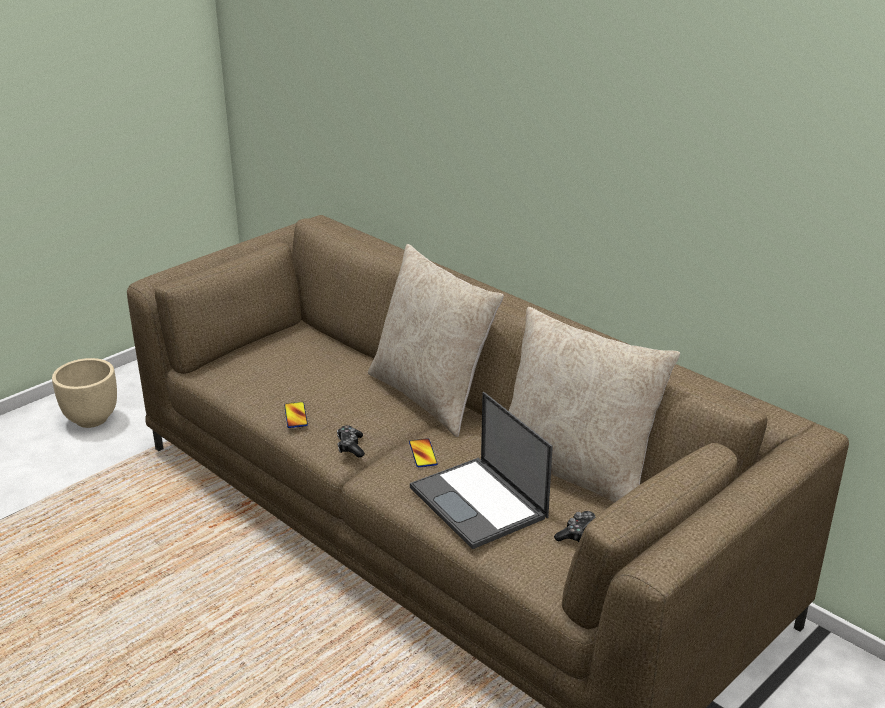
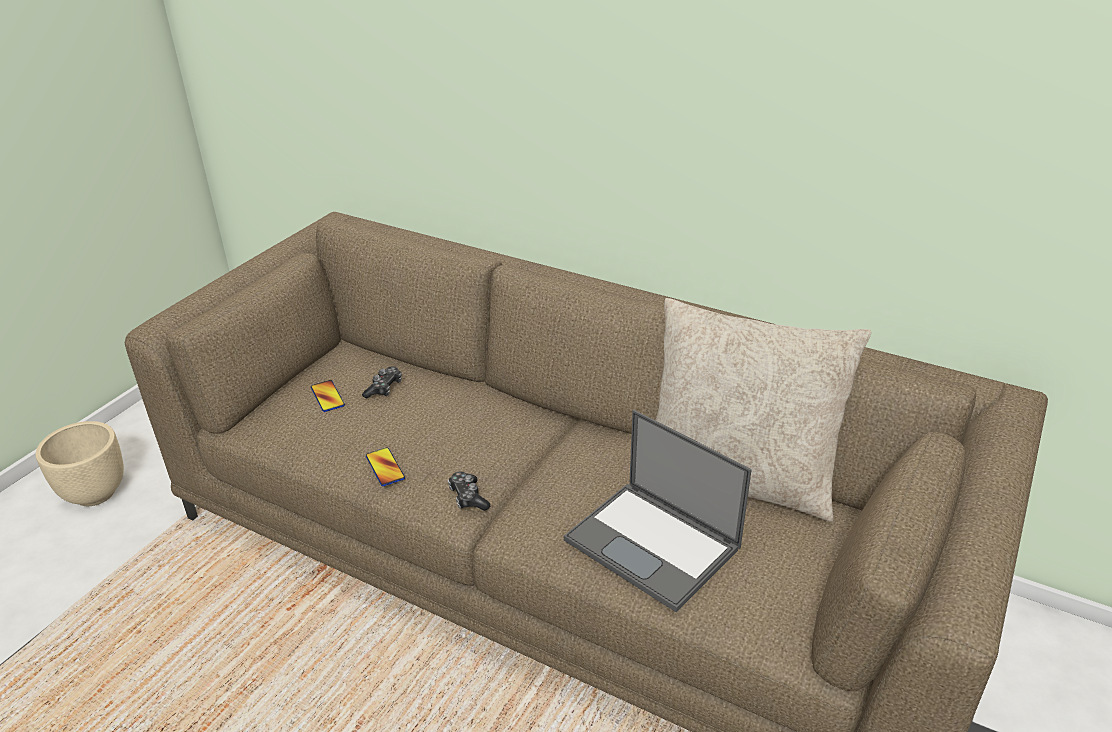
camera: 15 degrees left, 5 degrees up
(423, 454) = (558, 490): phone -> phone (327, 397)
(431, 396) = (533, 412): beige pillow -> none
(577, 533) = (782, 562): game controller -> game controller (384, 388)

